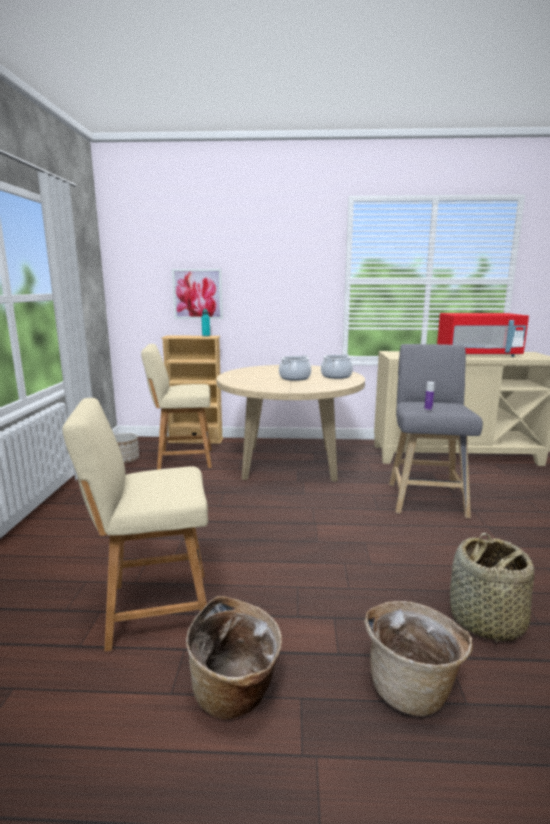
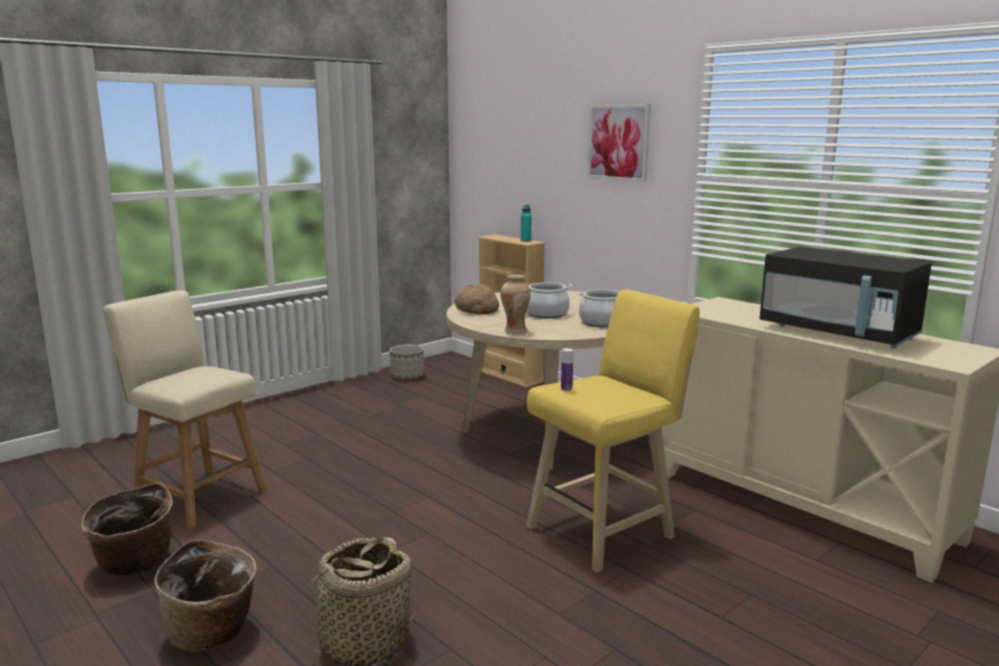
camera: 45 degrees right, 0 degrees up
(182, 459) = (454, 392): beige chair -> none
(197, 294) = (527, 184): picture -> picture (618, 142)
(249, 383) = (477, 310): none -> bread
(316, 389) = (515, 331): none -> vase
(426, 498) = (606, 530): grey stool -> yellow stool
(478, 355) = (838, 333): red microwave -> black microwave

